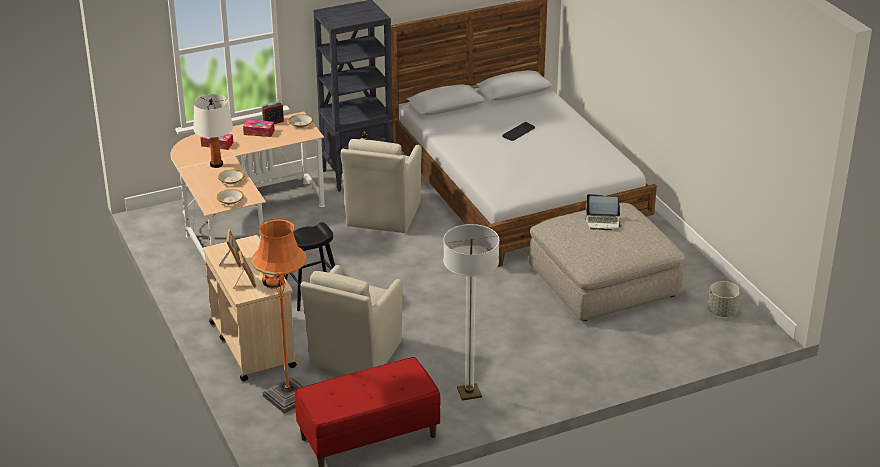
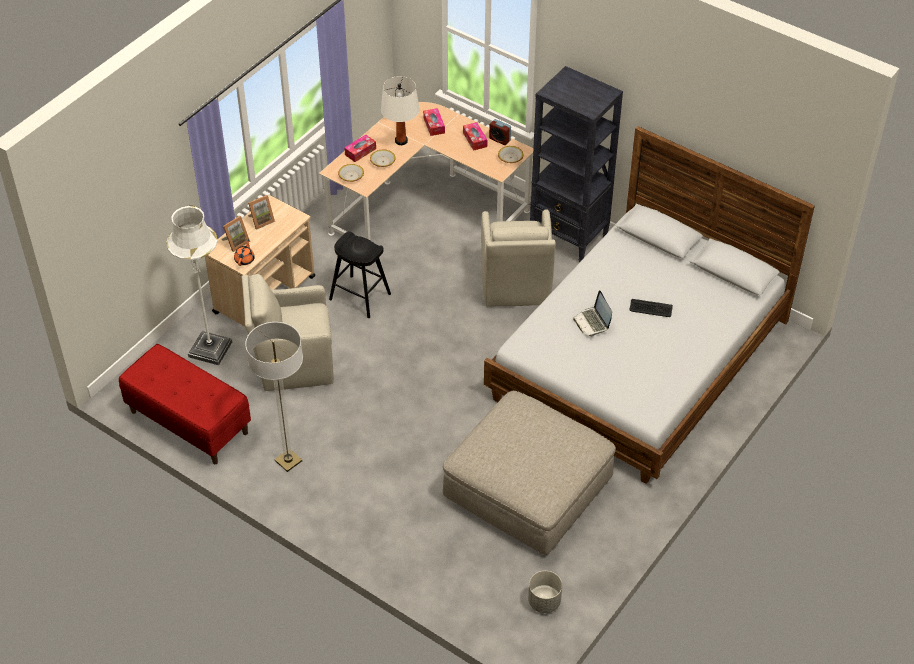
camera: 60 degrees right, 15 degrees up
(204, 187) = (360, 152): none -> tissue box
(288, 397) = (210, 349): orange floor lamp -> white floor lamp
(382, 215) = (515, 285): beige armchair -> beige armchair turned 75 degrees counterclockwise
(603, 222) = (545, 438): laptop -> laptop (592, 322)

